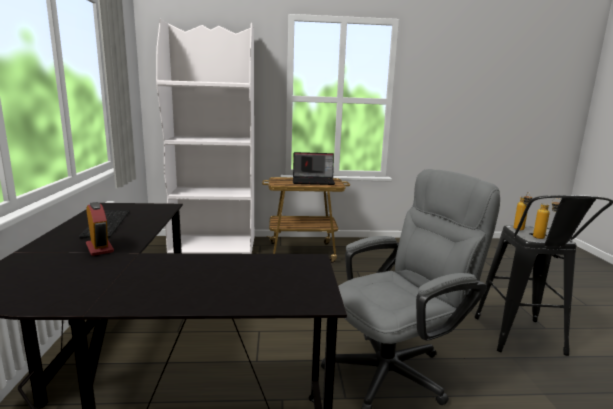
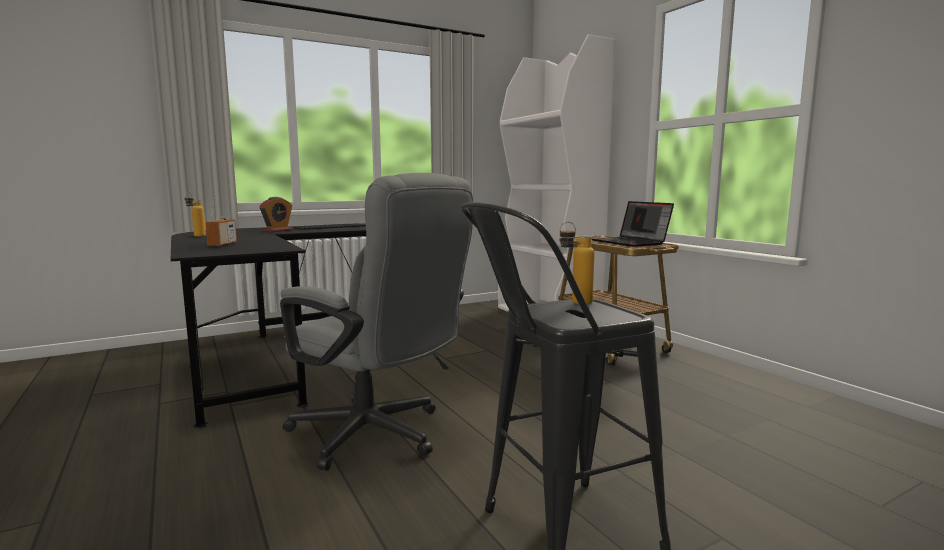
camera: 65 degrees right, 5 degrees down
(232, 284) = (222, 244): none -> radio
(543, 238) = (546, 313): bottle -> bottle (196, 236)

